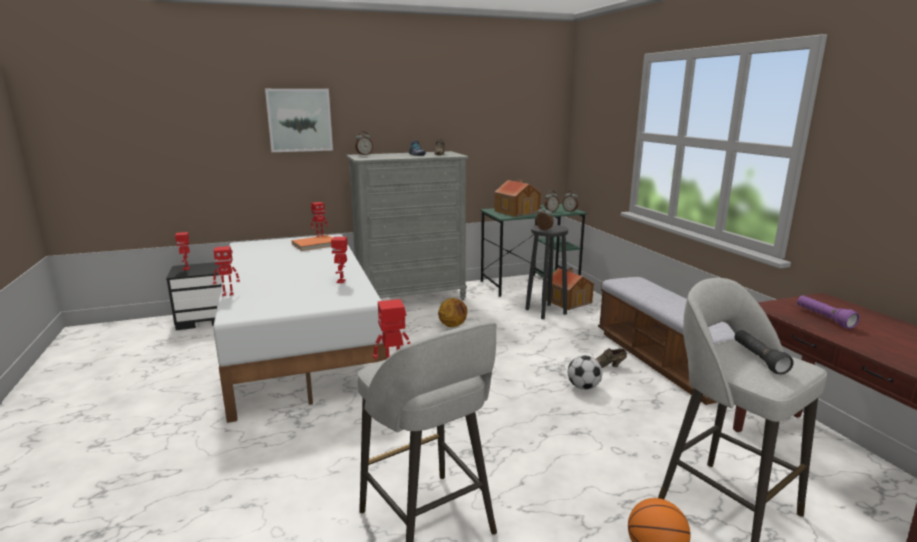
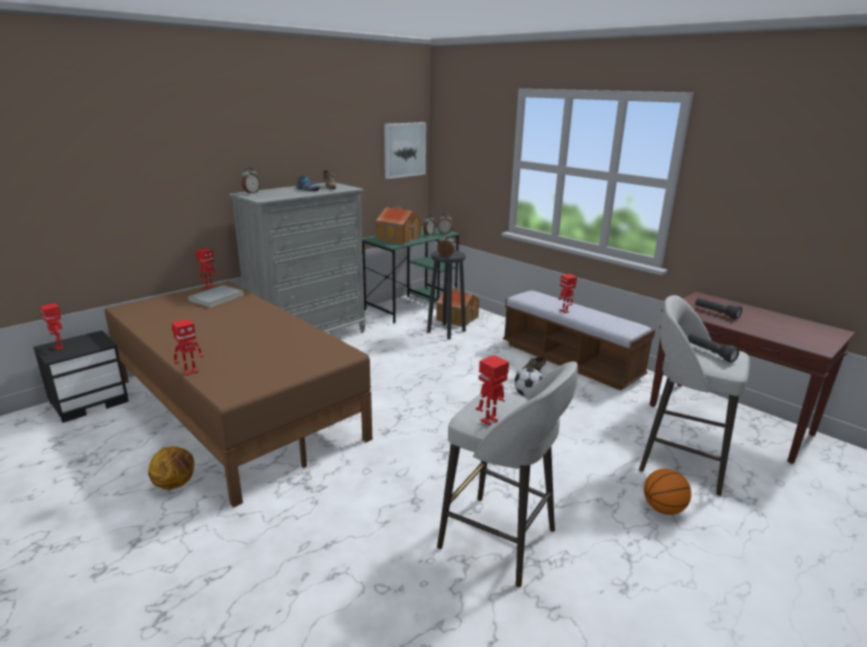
camera: 25 degrees left, 5 degrees up
(299, 120) = (173, 157): picture -> picture (404, 150)
(302, 344) = (236, 408): white bed -> brown bed
(315, 245) = (217, 298): orange book -> grey book
(341, 281) = (299, 337): toy robot -> toy robot (564, 311)
(453, 325) = (375, 359): basketball -> basketball (175, 484)
(823, 318) = (716, 313): purple flashlight -> black flashlight

